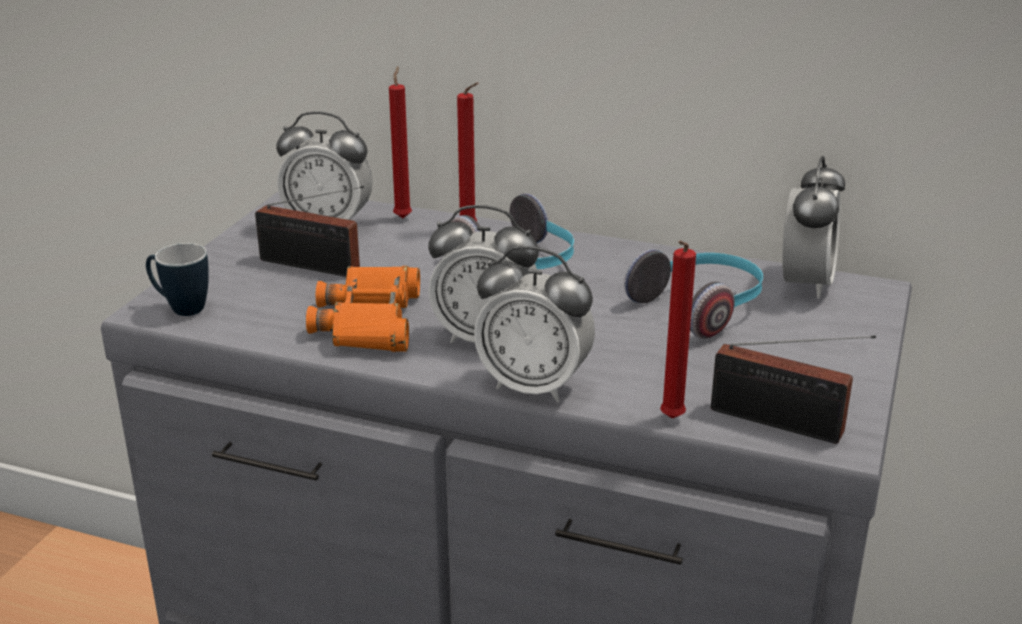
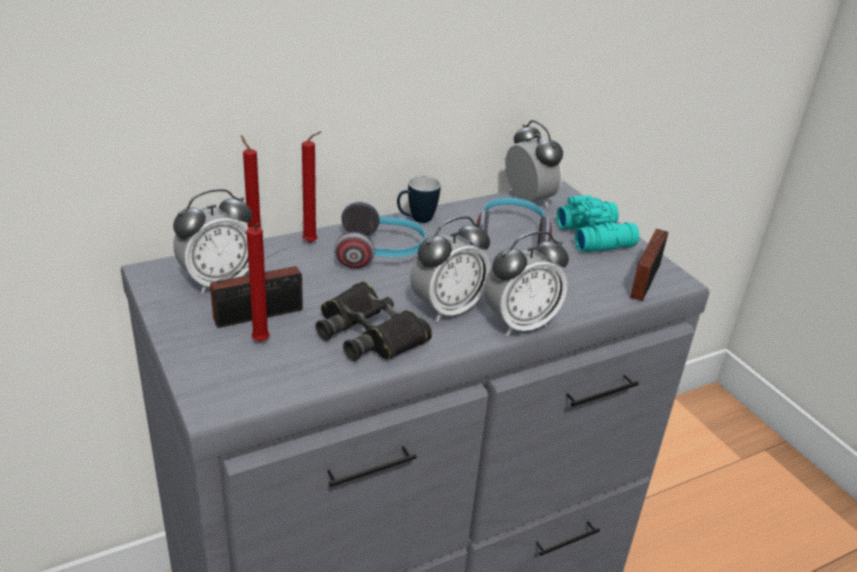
camera: 50 degrees left, 5 degrees up
(180, 308) = (230, 392): mug -> mug (416, 220)
(370, 321) = (369, 333): orange binoculars -> black binoculars
(670, 420) = (603, 307): red candle -> red candle (261, 343)
(783, 424) = (643, 283): radio -> radio turned 135 degrees clockwise
(824, 352) = (595, 235): none -> turquoise binoculars

